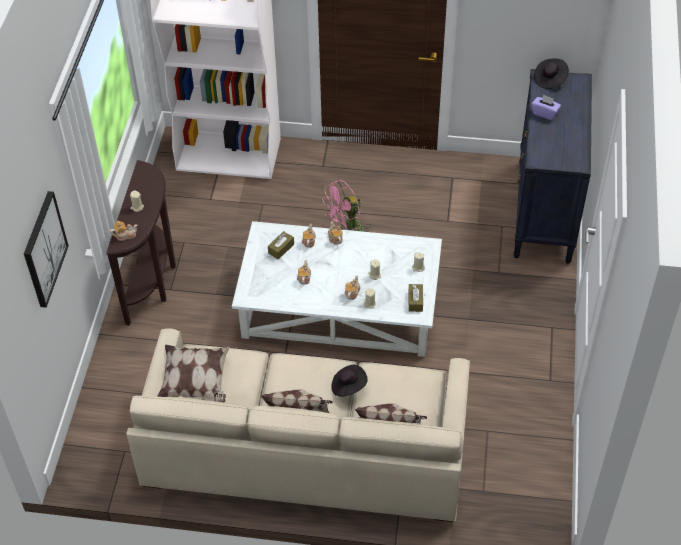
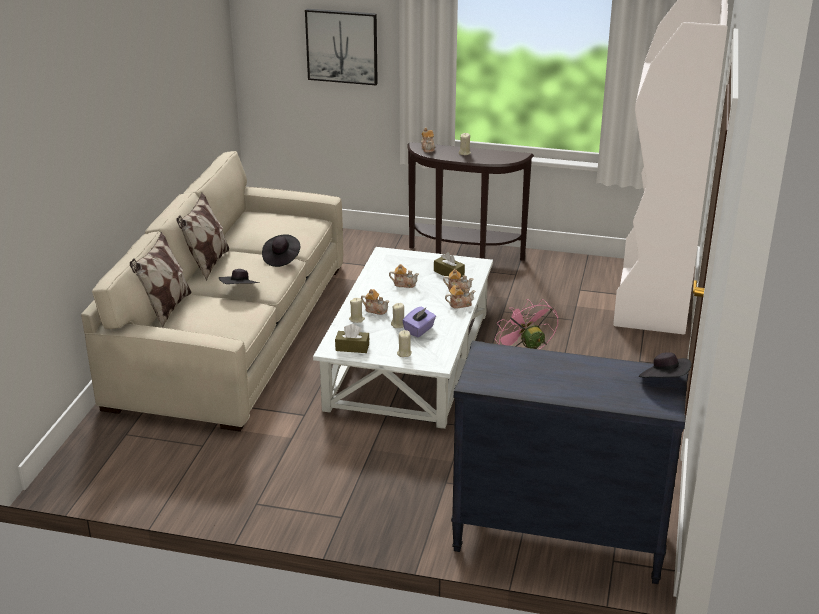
camera: 95 degrees right, 20 degrees down
(196, 382) = (278, 219): pillow -> none
(282, 365) = (281, 258): none -> black hat
(545, 113) = (586, 367): purple tissue box -> purple tissue box (419, 330)

